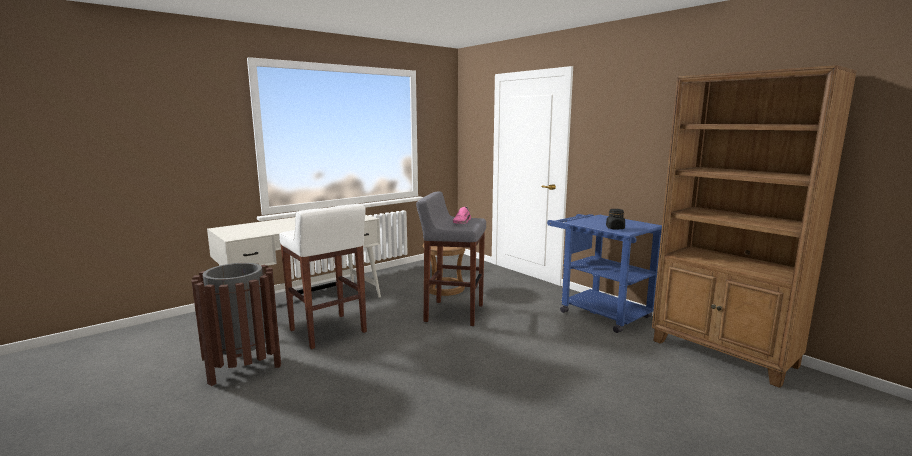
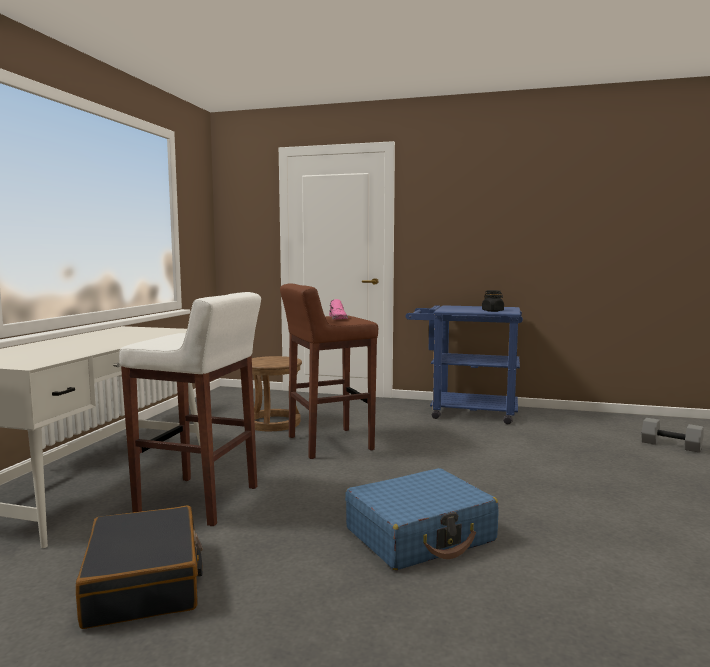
camera: 35 degrees left, 5 degrees down
(244, 369) = (144, 582): brown trash can -> black suitcase
(399, 396) = (420, 535): none -> blue suitcase
(453, 313) = (328, 443): grey stool -> brown stool
(723, 354) = (604, 420): brown bookcase -> none
(749, 399) = (671, 445): none -> grey dumbbell

